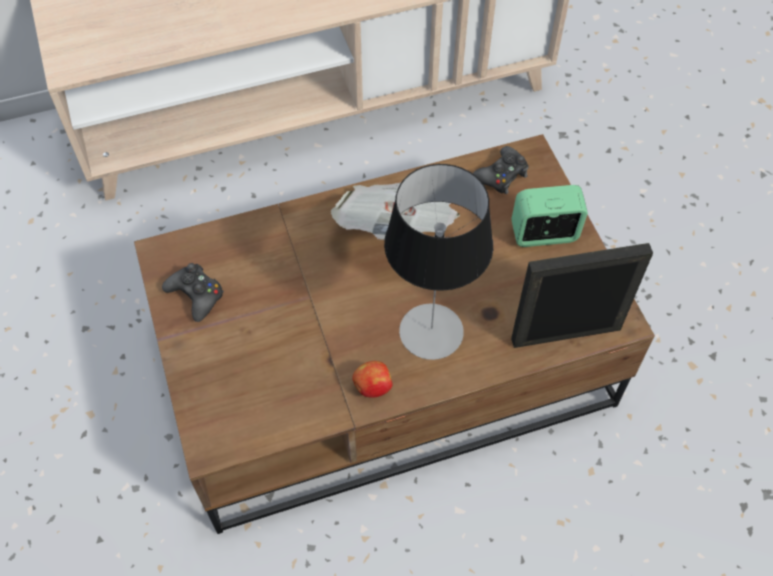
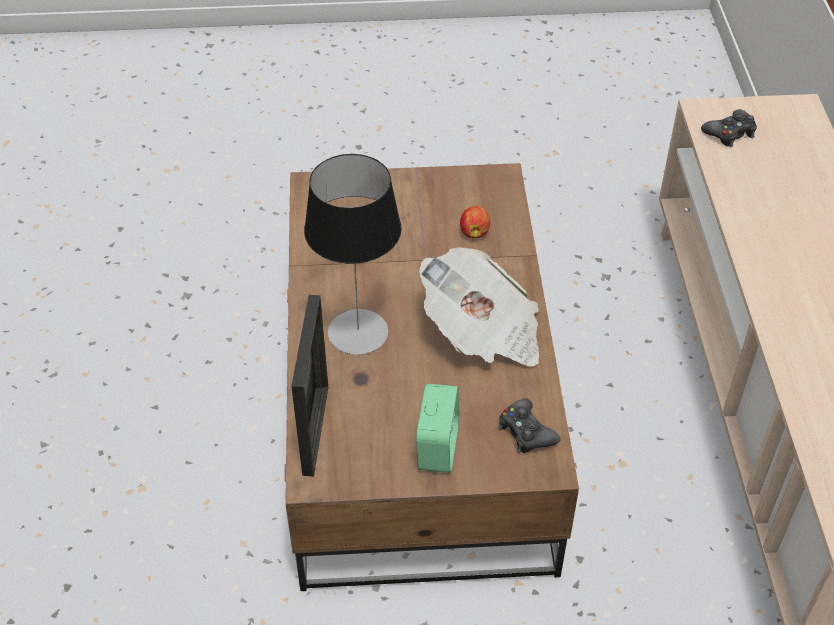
camera: 105 degrees right, 10 degrees down
(196, 295) = (451, 192): black game controller -> black game controller (730, 133)
(372, 387) = (319, 282): apple -> apple (474, 232)

